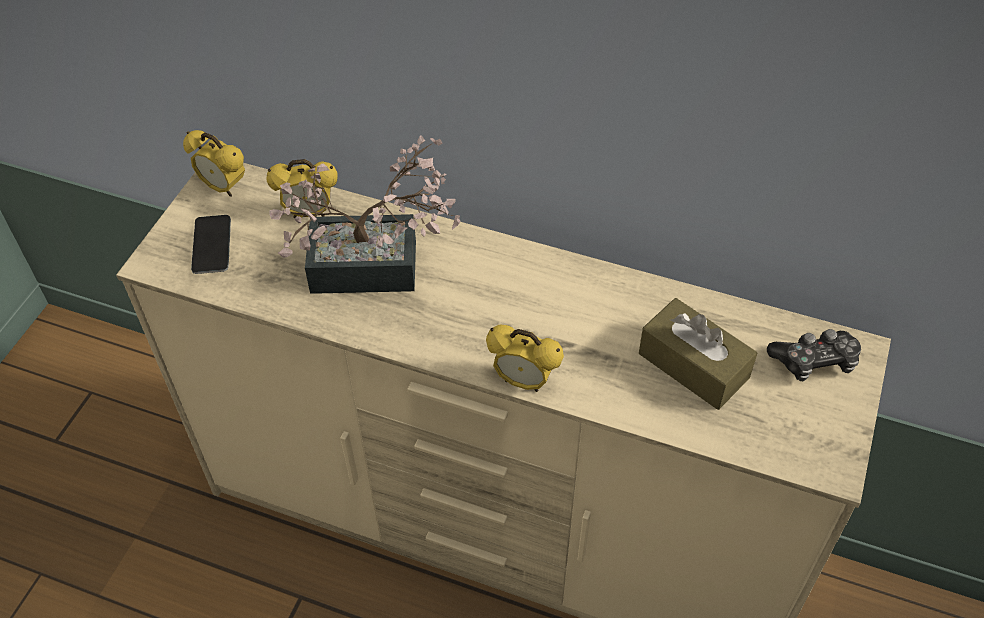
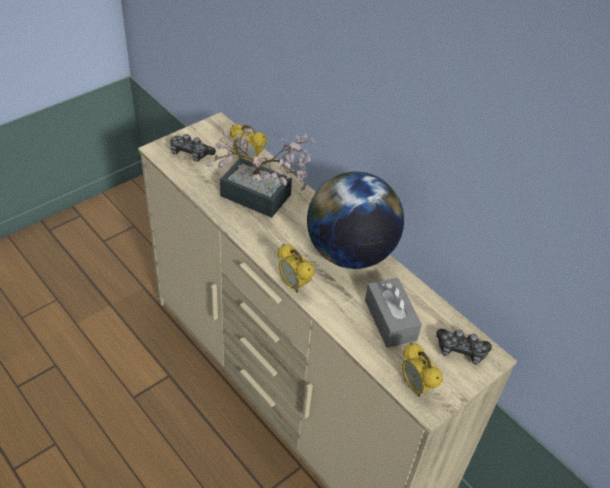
camera: 25 degrees right, 5 degrees down
(211, 245) = (190, 153): phone -> game controller
(223, 188) = (215, 130): alarm clock -> alarm clock (416, 386)
(566, 291) = (350, 253): none -> globe
(693, 366) = (390, 320): brown tissue box -> grey tissue box

